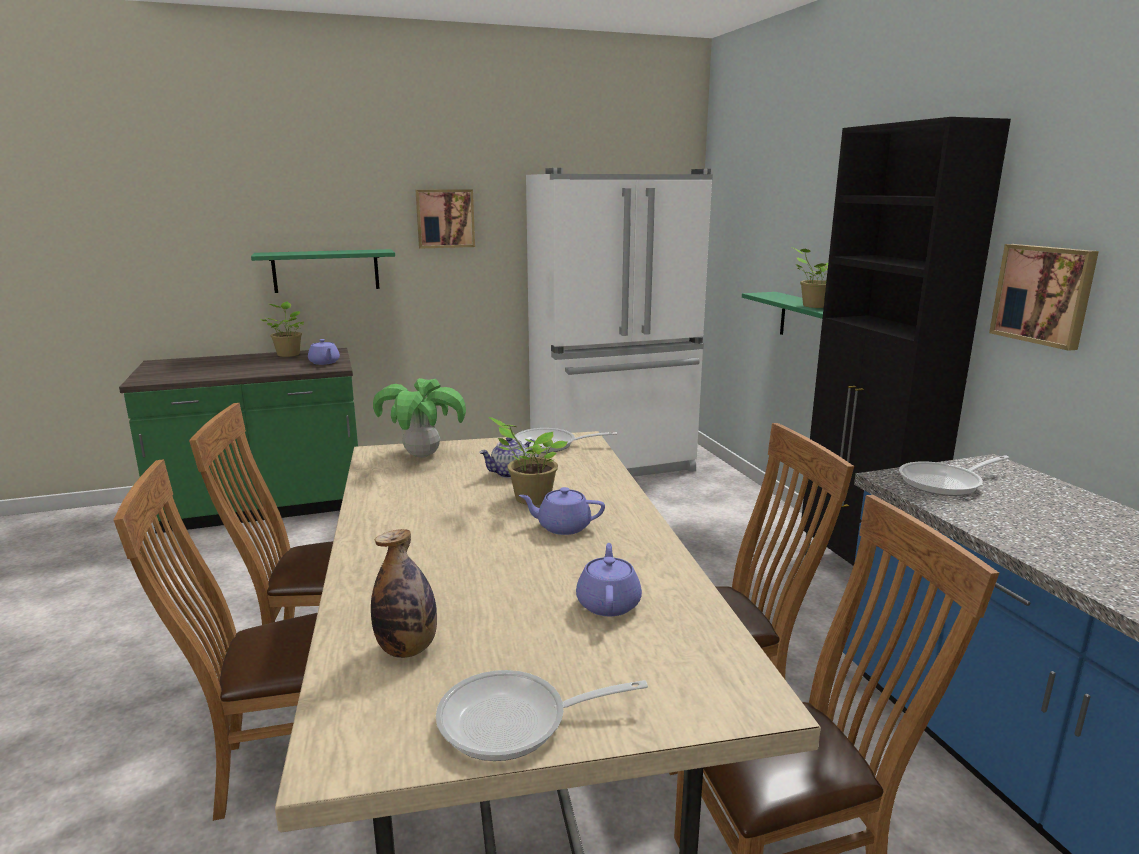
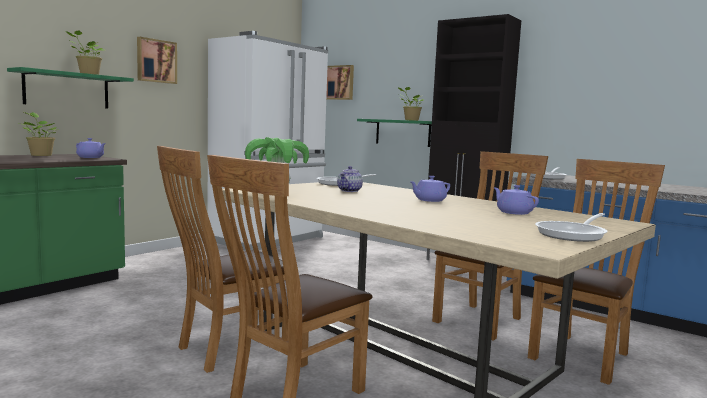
camera: 35 degrees left, 10 degrees down
(407, 649) = (476, 228): bottle -> none
(530, 498) = (386, 195): potted plant -> potted plant (87, 74)
(1044, 294) = (547, 98): picture -> picture (340, 82)

